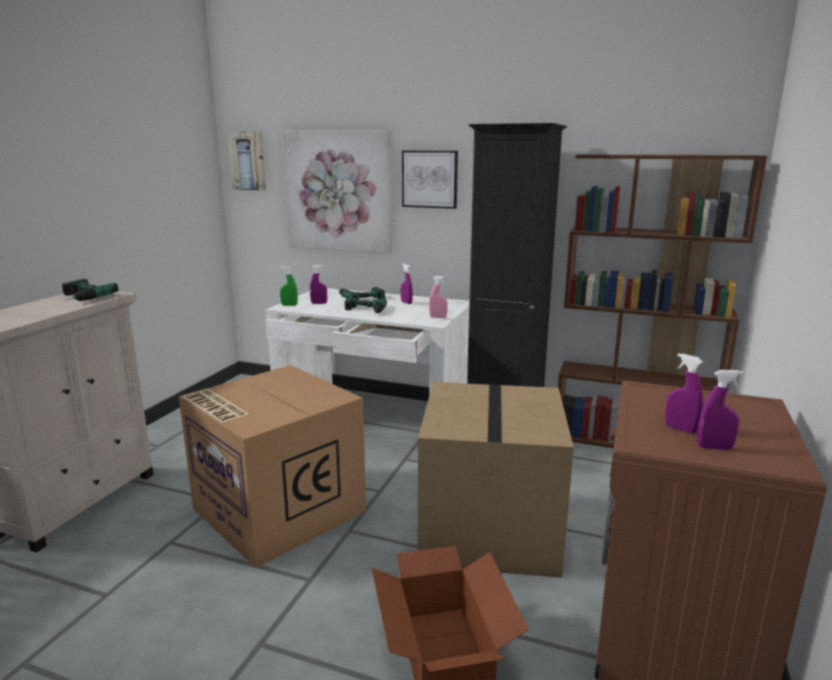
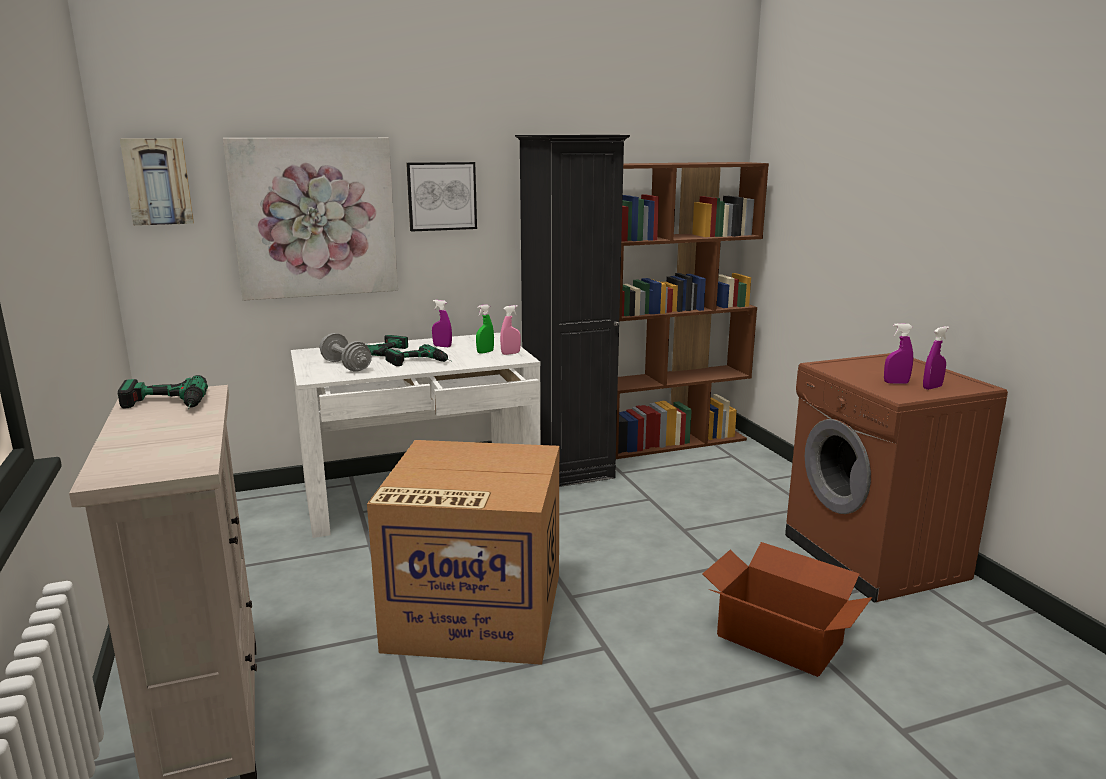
camera: 40 degrees left, 0 degrees up
(289, 305) = (314, 375): green spray bottle -> green spray bottle (485, 352)
(319, 303) = (346, 366): purple spray bottle -> grey dumbbell
(491, 530) = (678, 545): cardboard box -> none

